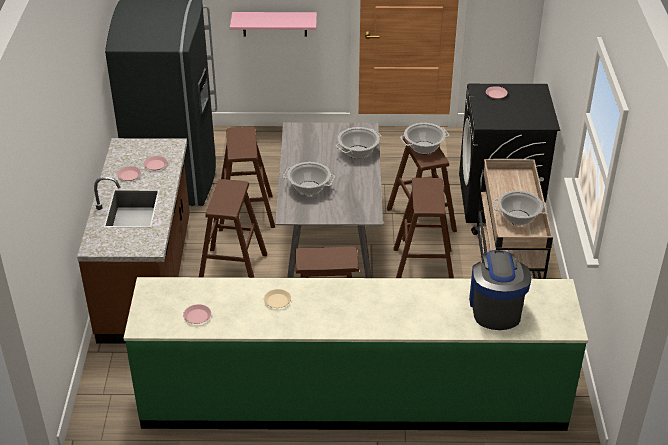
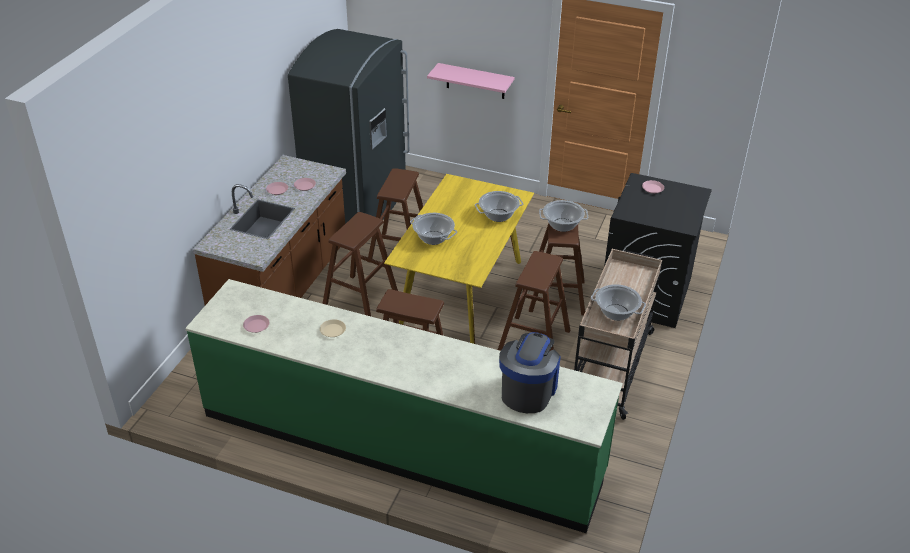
camera: 20 degrees right, 0 degrees up
(331, 240) = (462, 294): grey dining table -> yellow dining table

